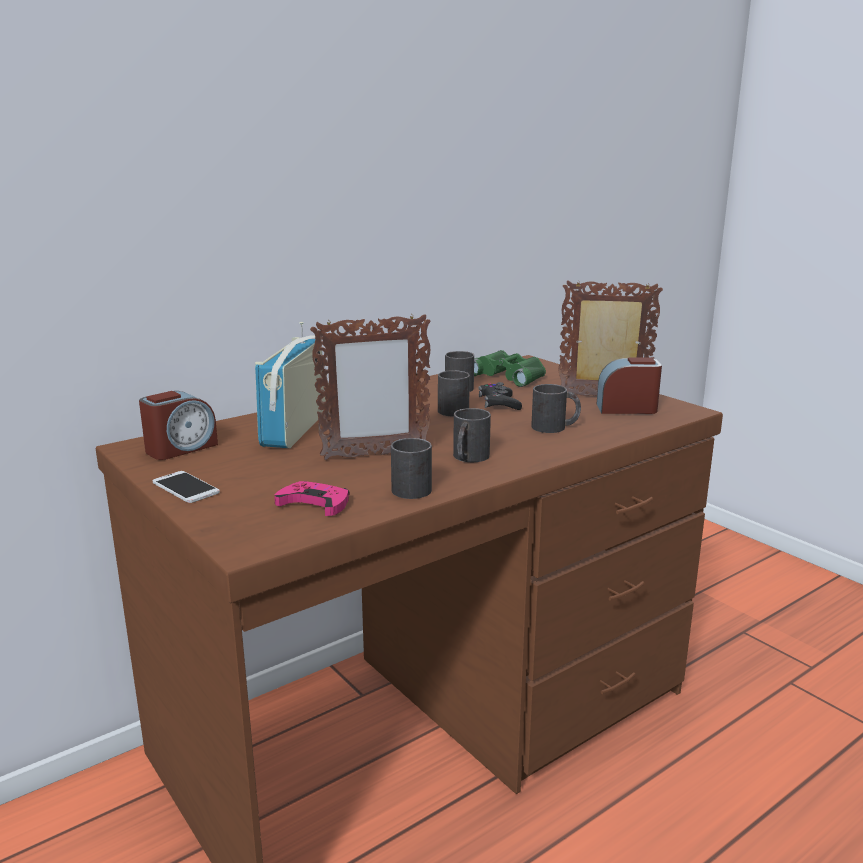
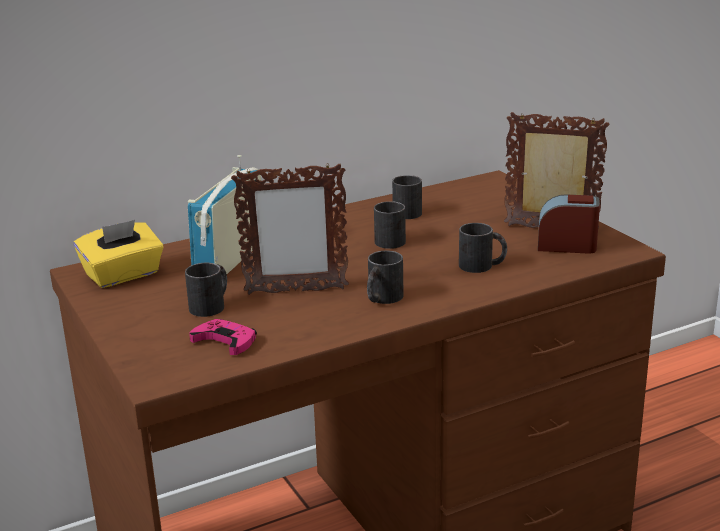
camera: 10 degrees right, 5 degrees up
(181, 448) = (123, 275): alarm clock -> yellow tissue box
(185, 487) = (118, 318): phone -> none
(415, 487) = (320, 328): black mug -> black mug (211, 305)
(499, 403) = (439, 234): black game controller -> none
(510, 376) = (466, 198): green binoculars -> none

